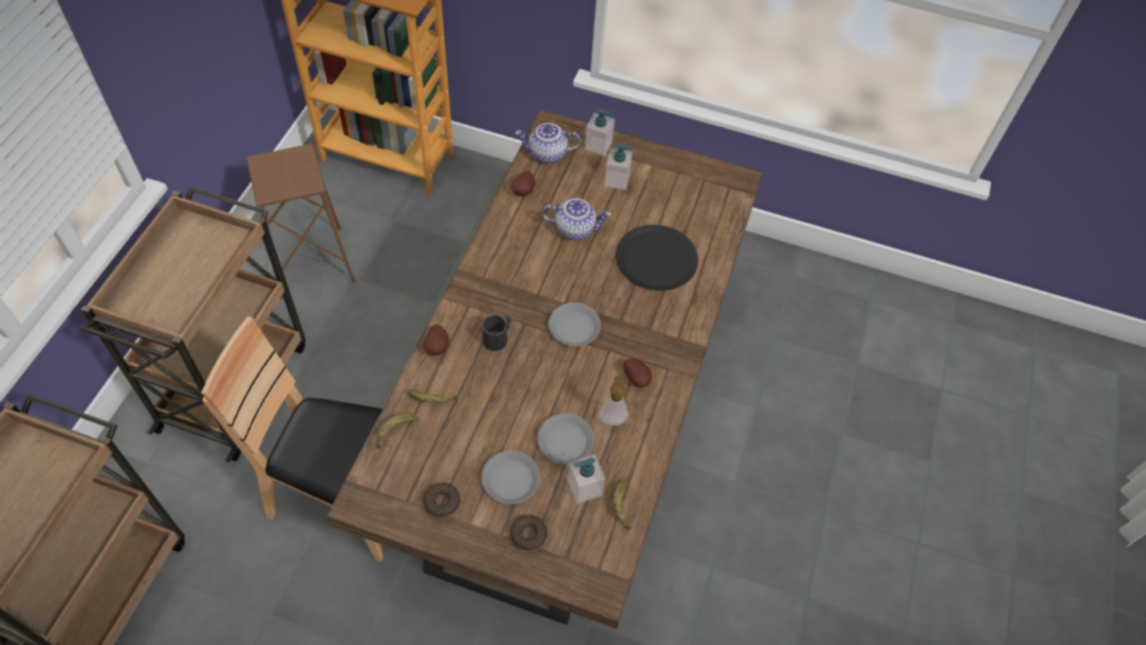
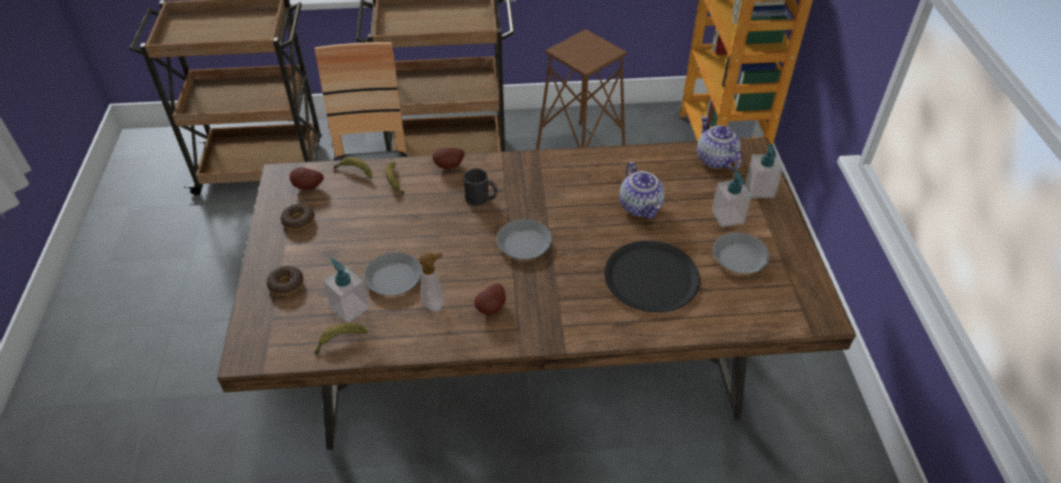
camera: 70 degrees right, 10 degrees down
(511, 480) = (337, 255): grey plate -> grey plate (739, 257)
(524, 191) = (657, 160): potato -> potato (307, 187)

